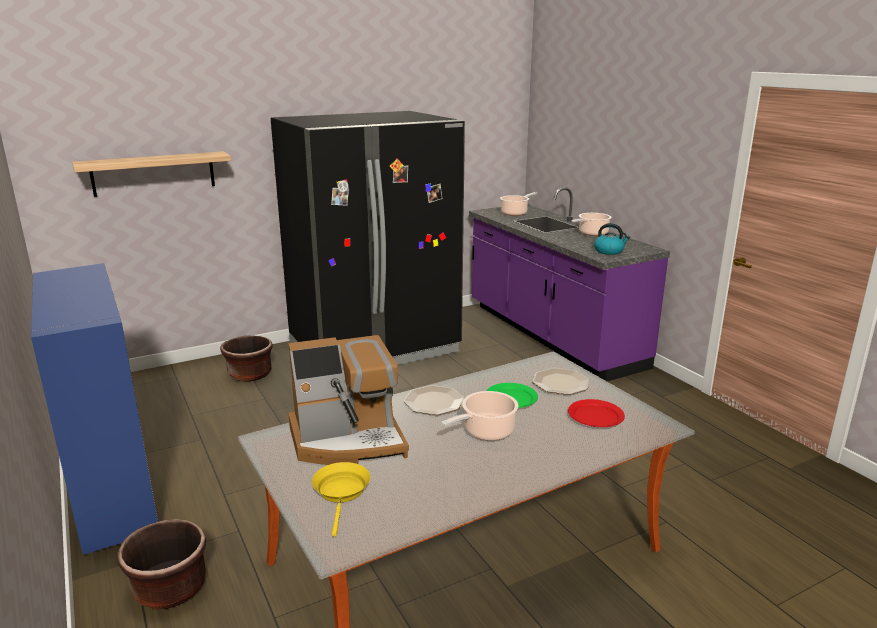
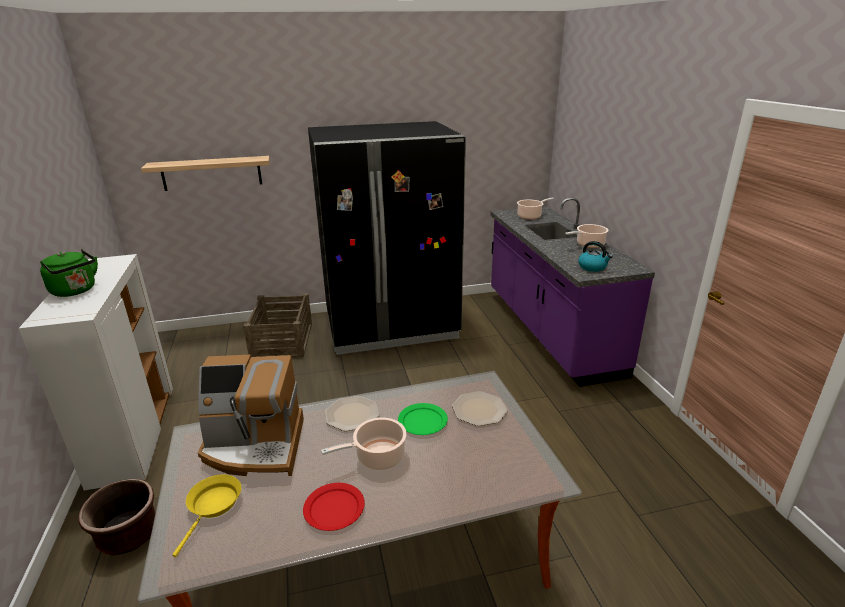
camera: 15 degrees right, 5 degrees up
(66, 300) = (76, 291): none -> green kettle
(112, 492) = (134, 435): blue cabinet -> white cabinet
(249, 374) = (283, 340): brown planter -> crate
(596, 416) = (490, 456): red plate -> red plate (334, 508)

